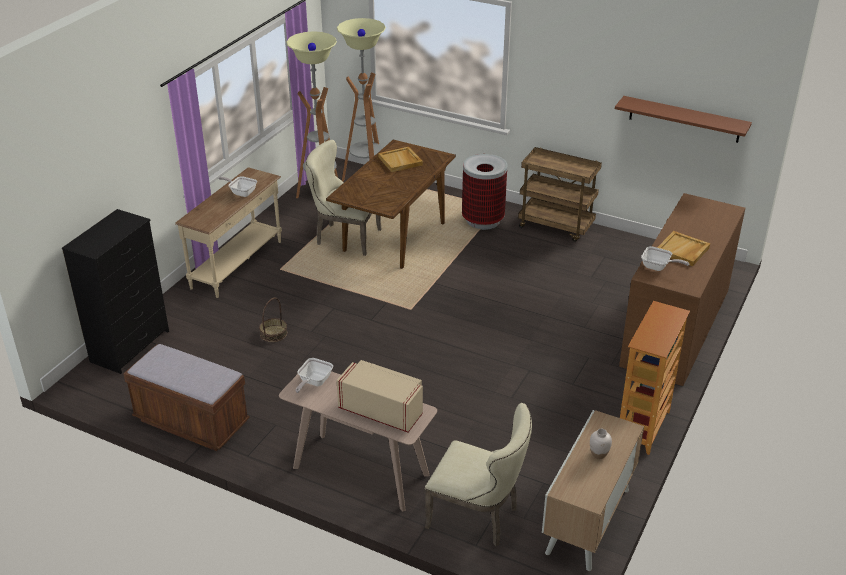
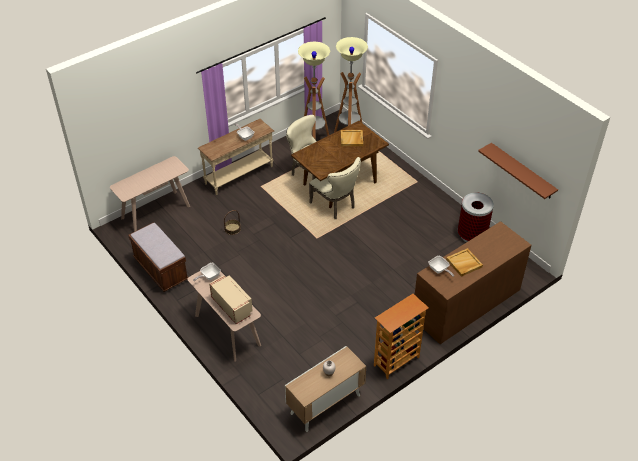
camera: 25 degrees right, 10 degrees up
(131, 346) = (155, 212): black dresser -> beige console table
(478, 517) = (270, 379): beige chair -> beige chair (335, 206)
(483, 220) = (401, 188): trash can -> trash can (472, 235)
(556, 226) = (444, 207): brown cart -> none

